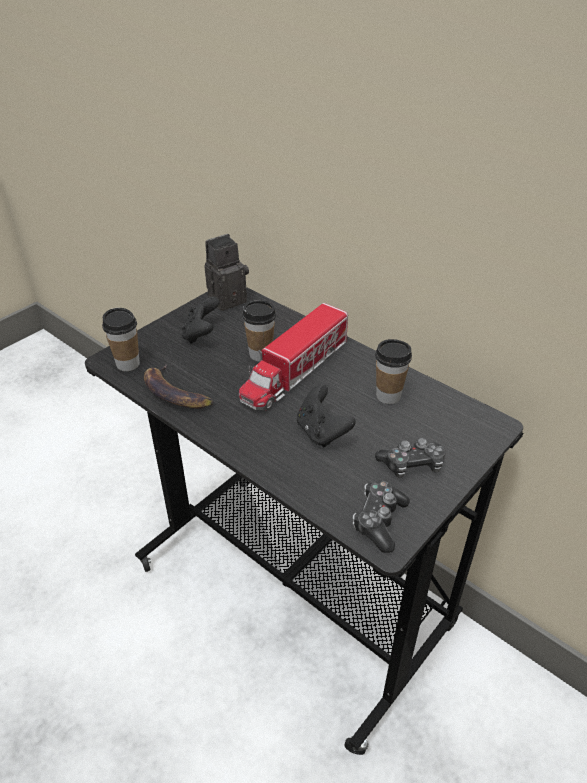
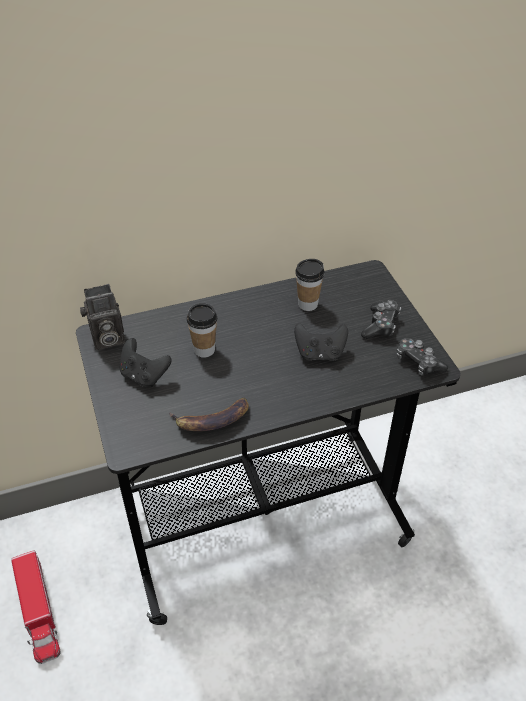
camera: 60 degrees left, 5 degrees up
(128, 364) = (144, 439): cup -> none
(228, 298) = (106, 339): camera -> camera turned 105 degrees counterclockwise
(295, 371) = (242, 339): toy truck -> toy truck (39, 611)

